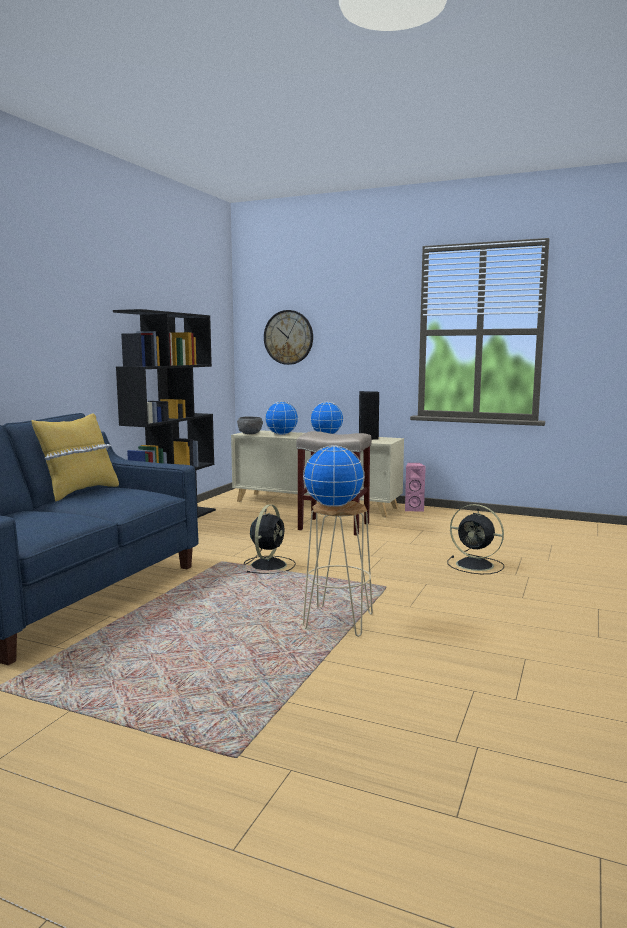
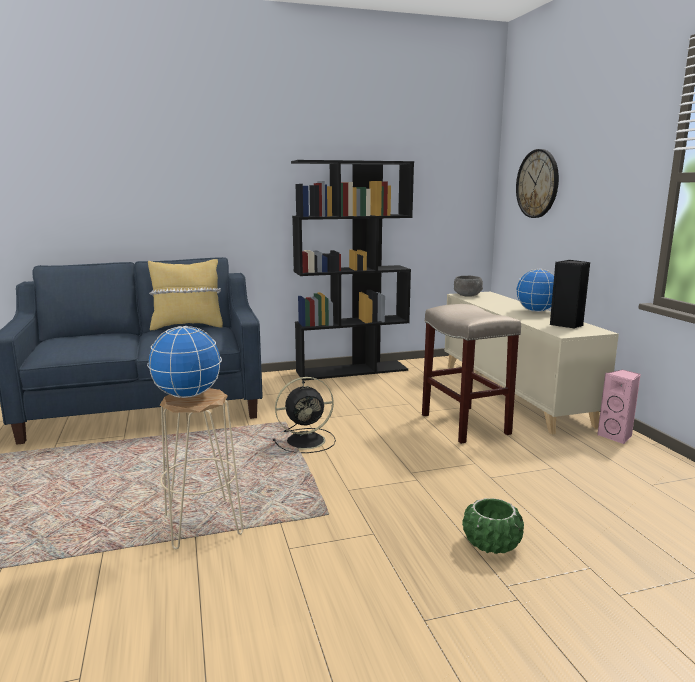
camera: 50 degrees right, 5 degrees up
(281, 434) = (492, 302): globe -> none
(476, 565) = (491, 544): black fan -> green planter

